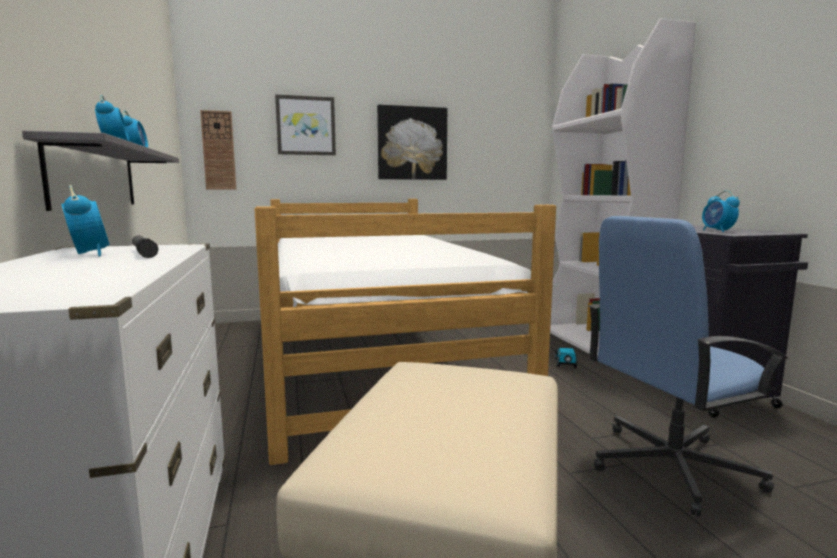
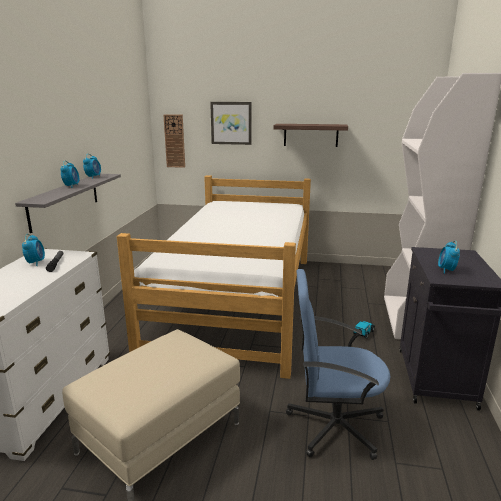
camera: 25 degrees right, 10 degrees up
(412, 143) = (311, 135): picture -> shelf

